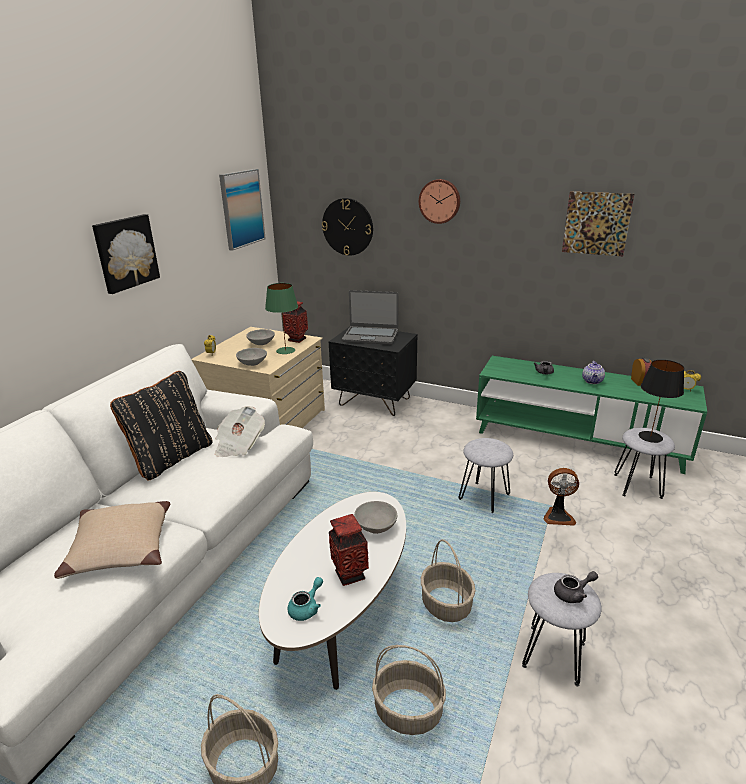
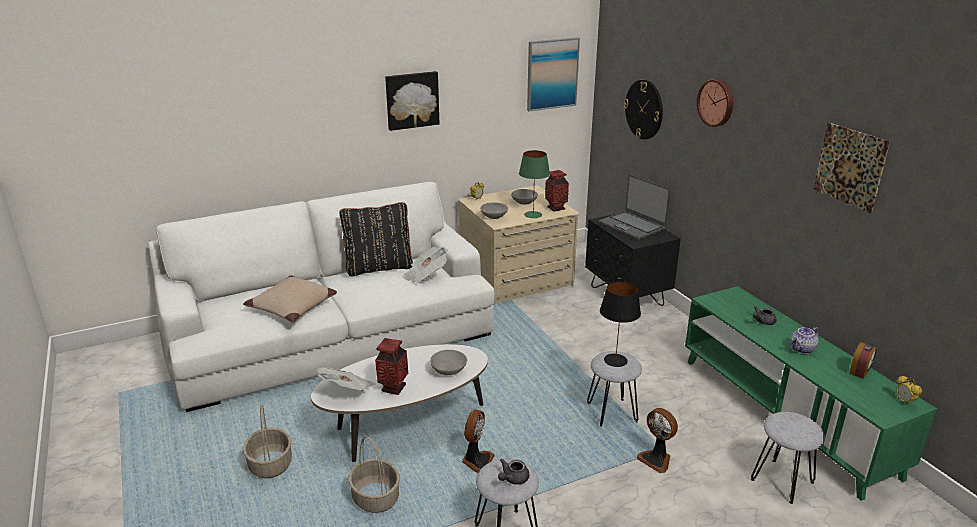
camera: 40 degrees right, 0 degrees up
(306, 608) = (348, 391): turquoise teapot -> newspaper
(445, 604) = (477, 461): basket -> fan
(573, 594) = (512, 479): grey teapot -> grey teapot turned 105 degrees clockwise
(650, 437) = (795, 427): black table lamp -> black table lamp (615, 360)

